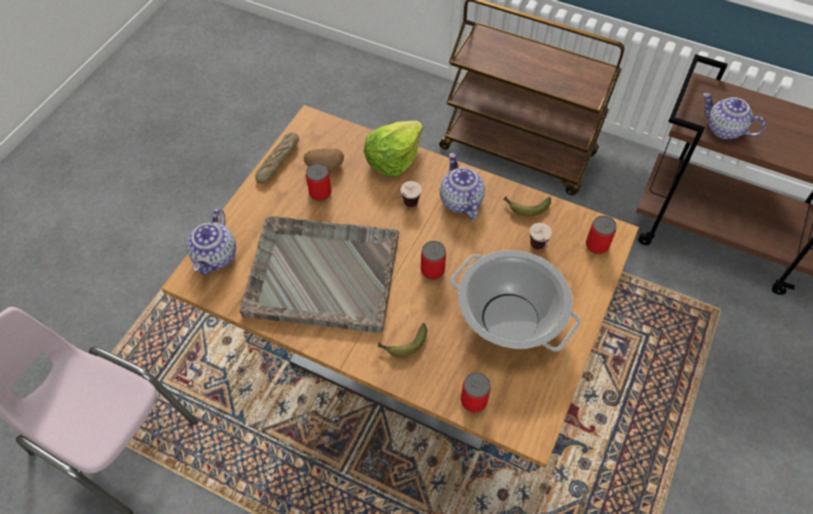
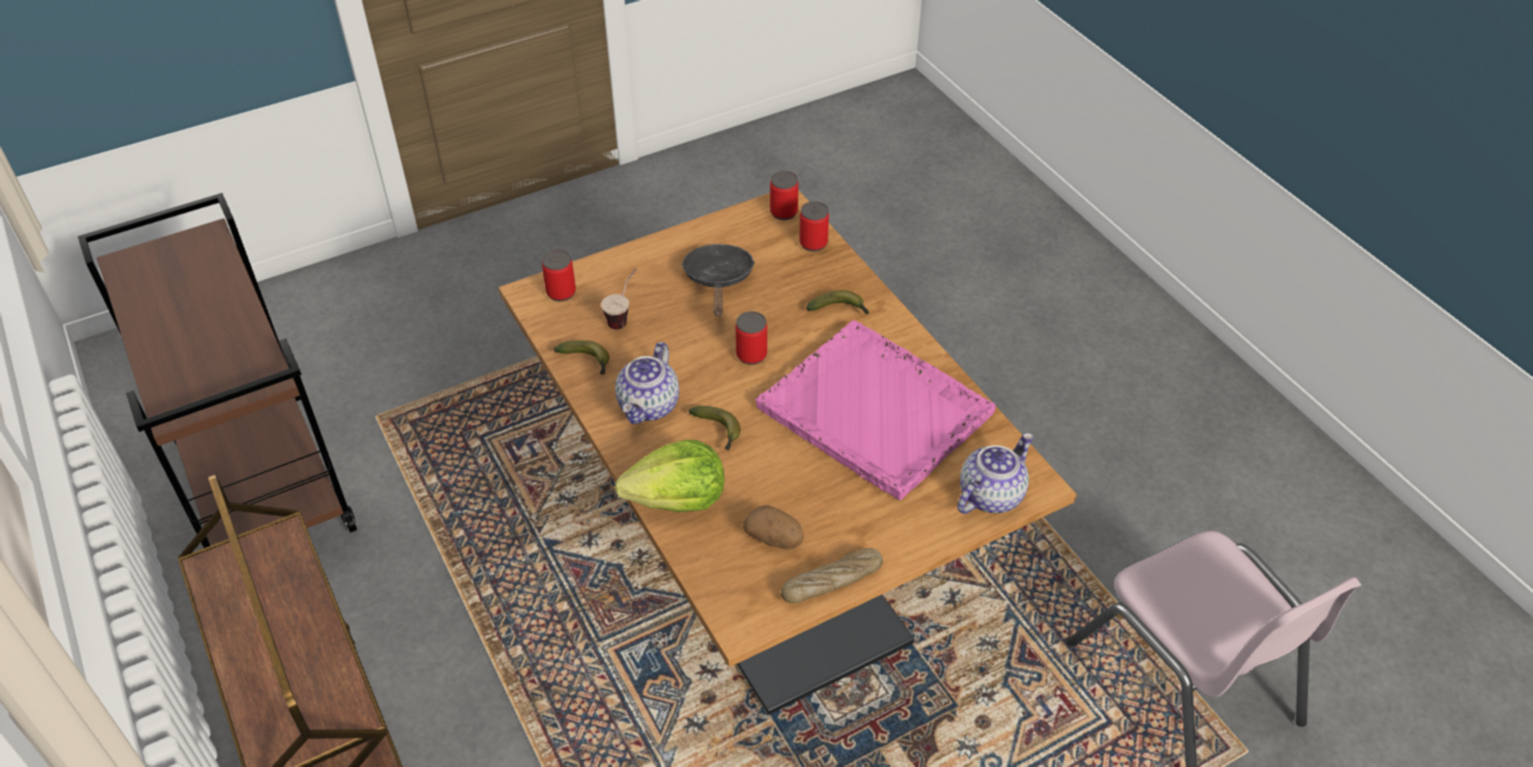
camera: 145 degrees left, 10 degrees down
(320, 193) = (807, 505): can -> can (783, 212)
(321, 274) = (876, 412): grey tray -> pink tray
(406, 207) = (718, 431): cup -> banana
(509, 319) = (718, 280): cooking pot -> black frying pan
(723, 129) = (243, 353): teapot -> none

